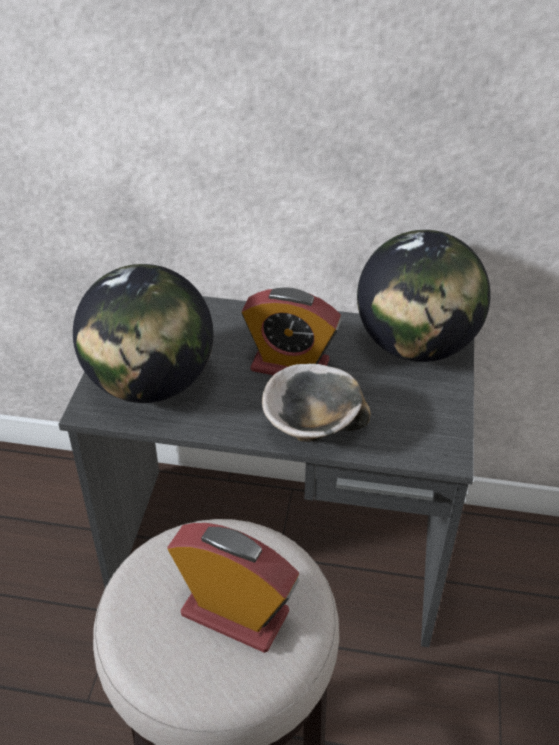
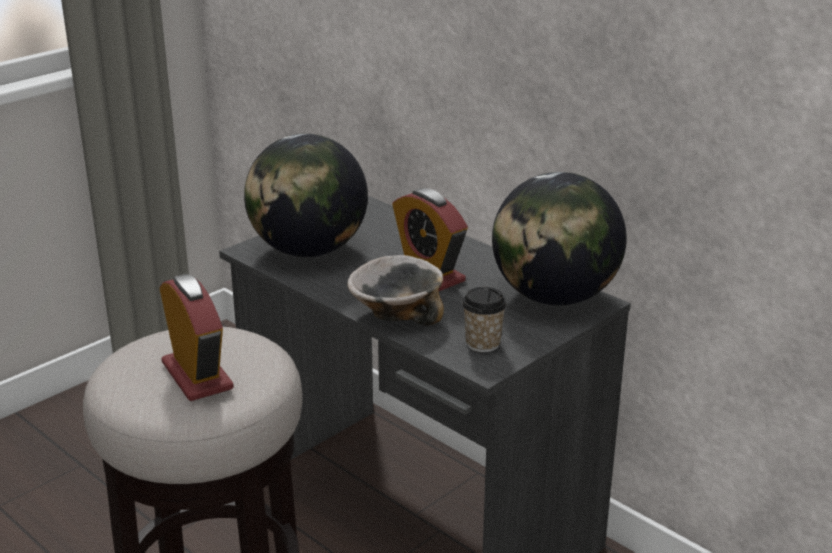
camera: 35 degrees right, 15 degrees down
(417, 428) = (483, 343): none -> cup

